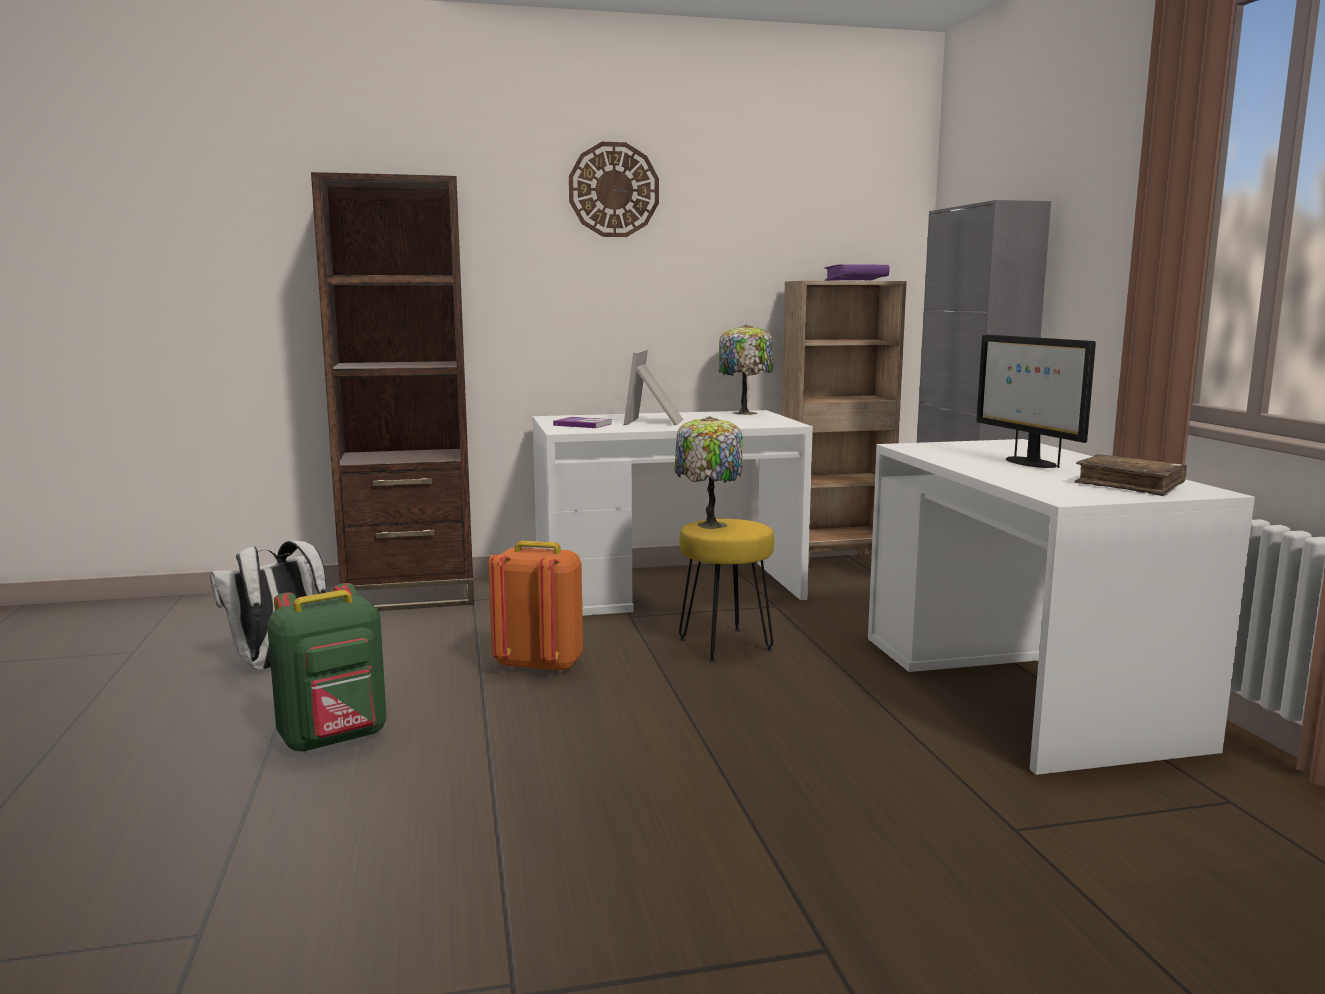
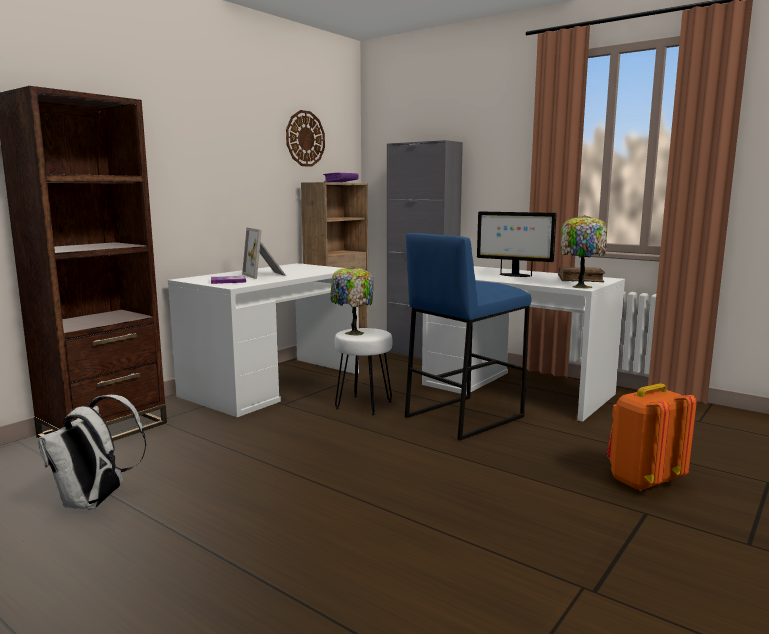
camera: 40 degrees left, 0 degrees up
(334, 739) = (247, 528): green backpack -> none
(539, 665) = (285, 444): orange backpack -> orange backpack (642, 481)
(613, 190) = (205, 117): wall clock -> wall clock (305, 138)
(724, 645) = (364, 405): yellow stool -> white stool
(745, 413) = (294, 265): table lamp -> table lamp (581, 286)
(836, 702) = (463, 416): none -> blue stool

